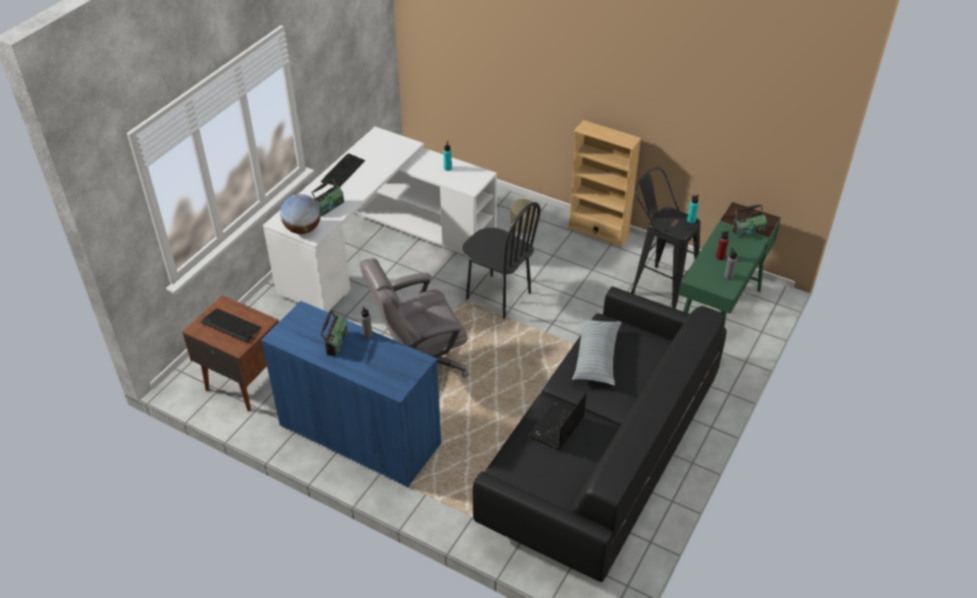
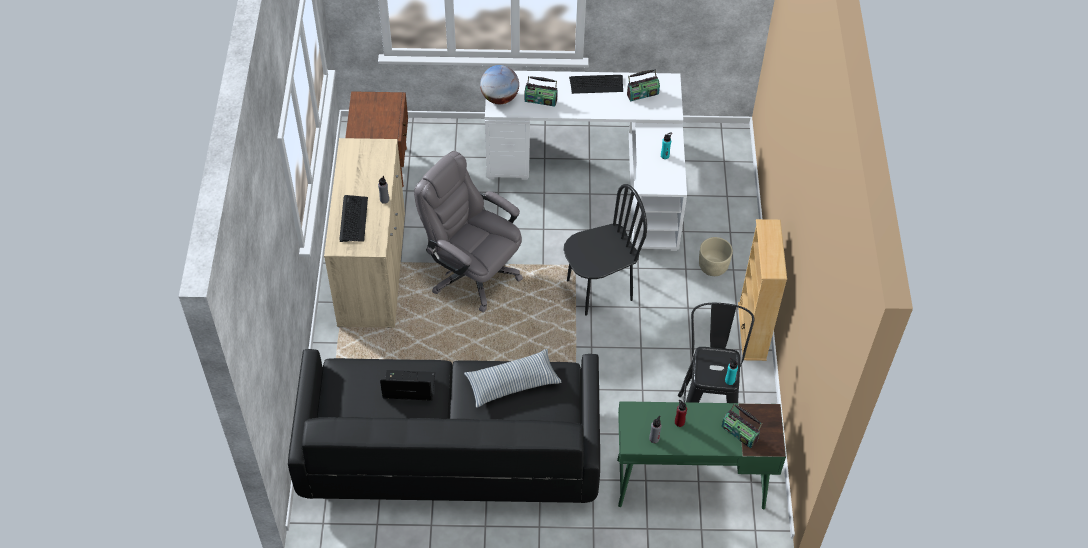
camera: 60 degrees right, 10 degrees up
(231, 326) = (375, 116): keyboard -> keyboard (353, 219)
(335, 342) = (363, 184): radio -> radio (642, 94)
(360, 435) = (372, 269): blue cabinet -> beige cabinet
(498, 296) = (599, 289): black chair -> black chair turned 120 degrees counterclockwise

